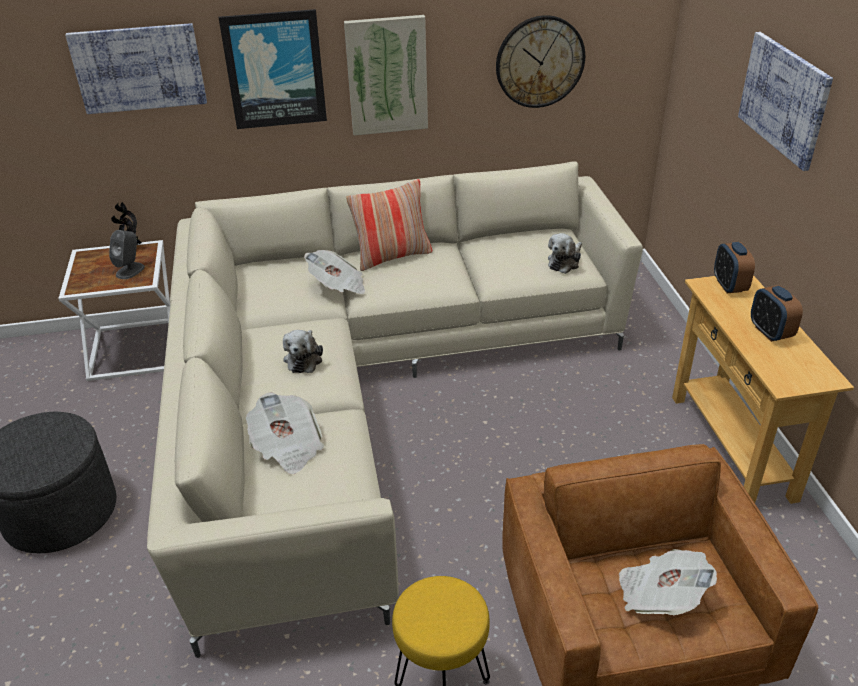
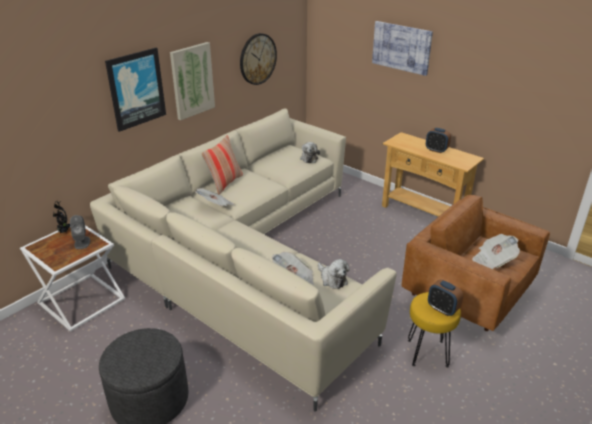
camera: 40 degrees left, 5 degrees down
(139, 68) = (58, 104): picture -> none
(304, 358) = (246, 242): plush toy -> plush toy (332, 279)
(729, 286) = (401, 139): alarm clock -> alarm clock (442, 309)

